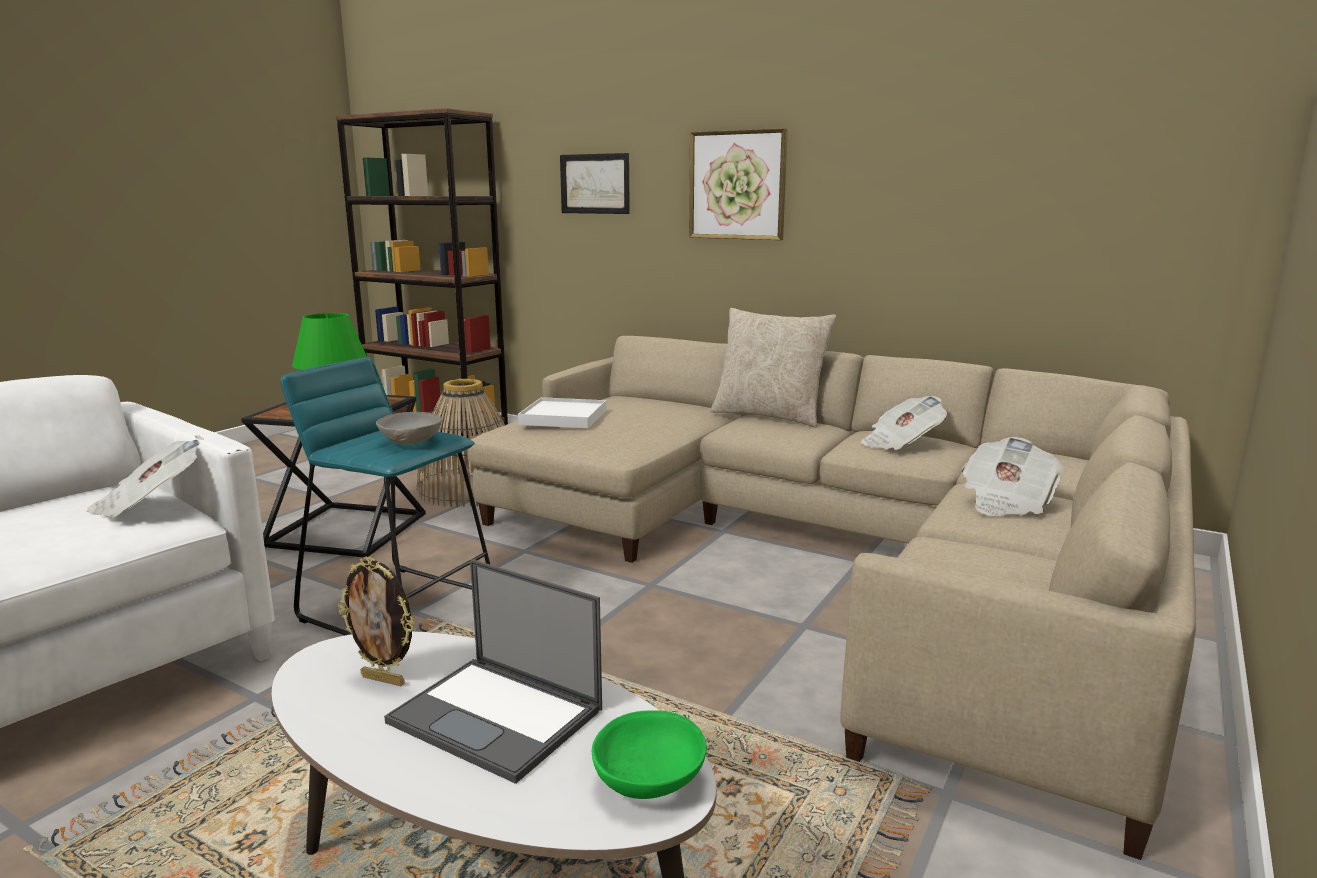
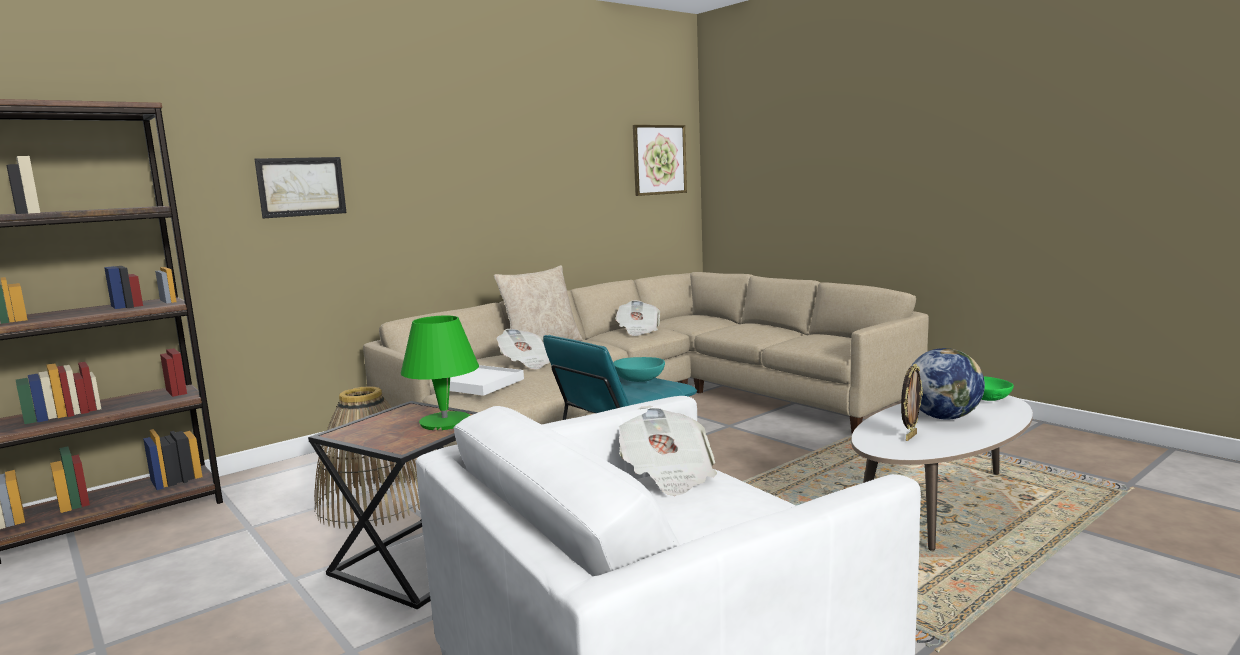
camera: 70 degrees left, 5 degrees down
(411, 442) = (639, 380): grey bowl -> turquoise bowl
(498, 716) = (943, 417): laptop -> globe
(737, 185) = (445, 182): picture -> picture (659, 160)
(1006, 502) = (746, 328): newspaper -> newspaper (526, 363)

